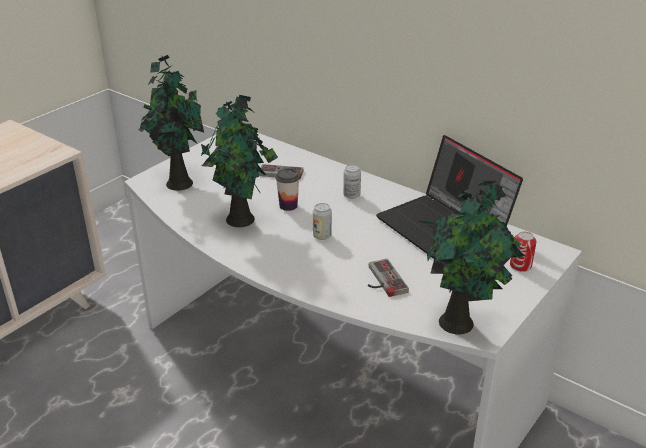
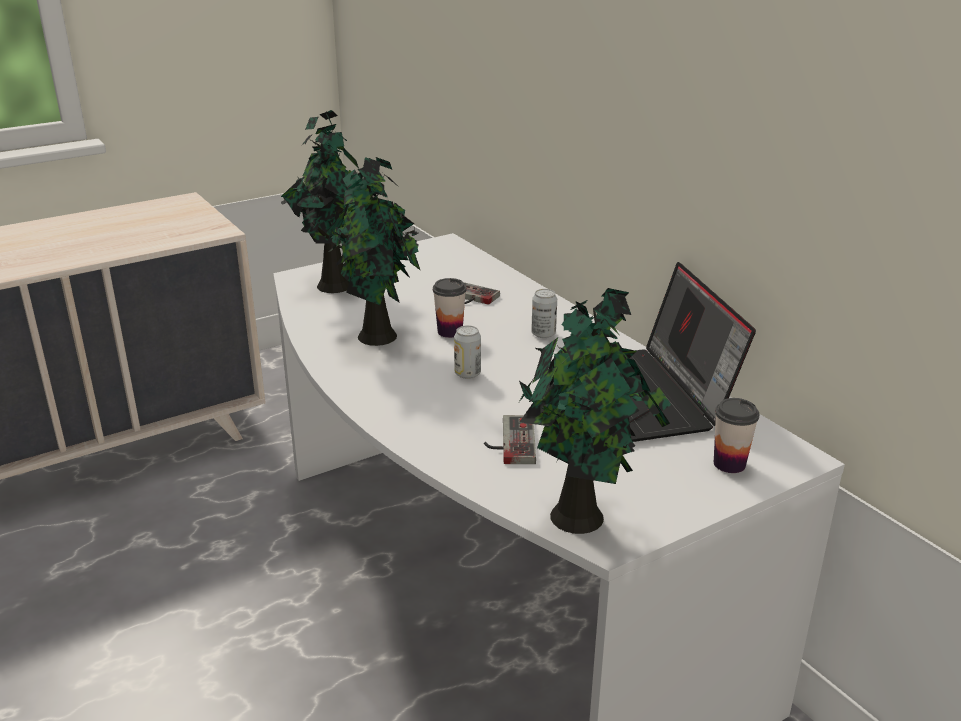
camera: 20 degrees right, 5 degrees down
(520, 265) = (729, 464): can -> cup

